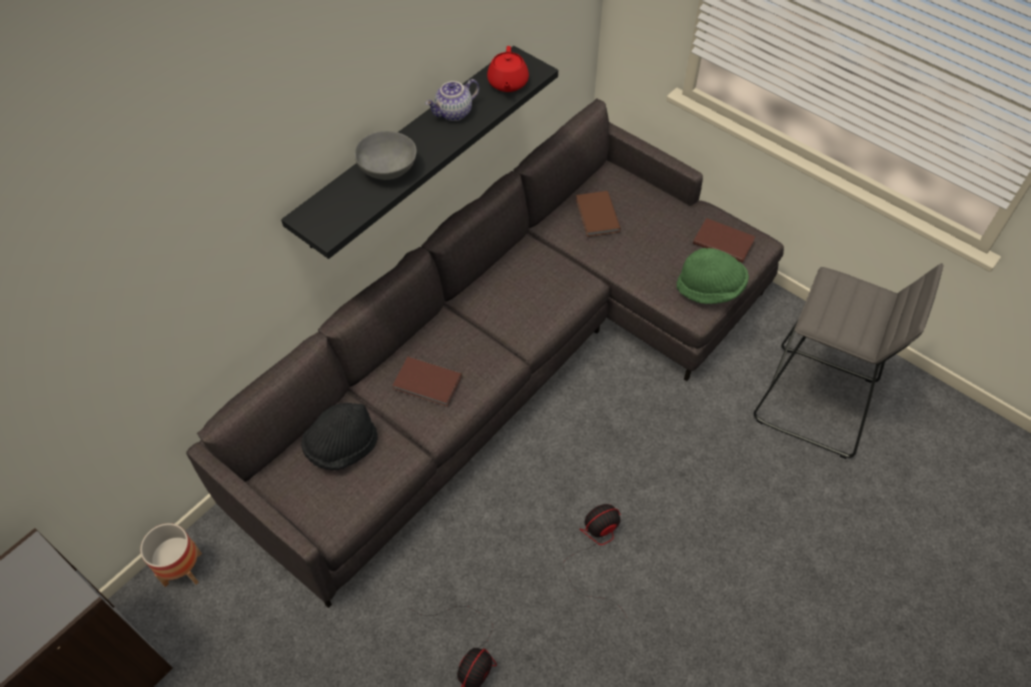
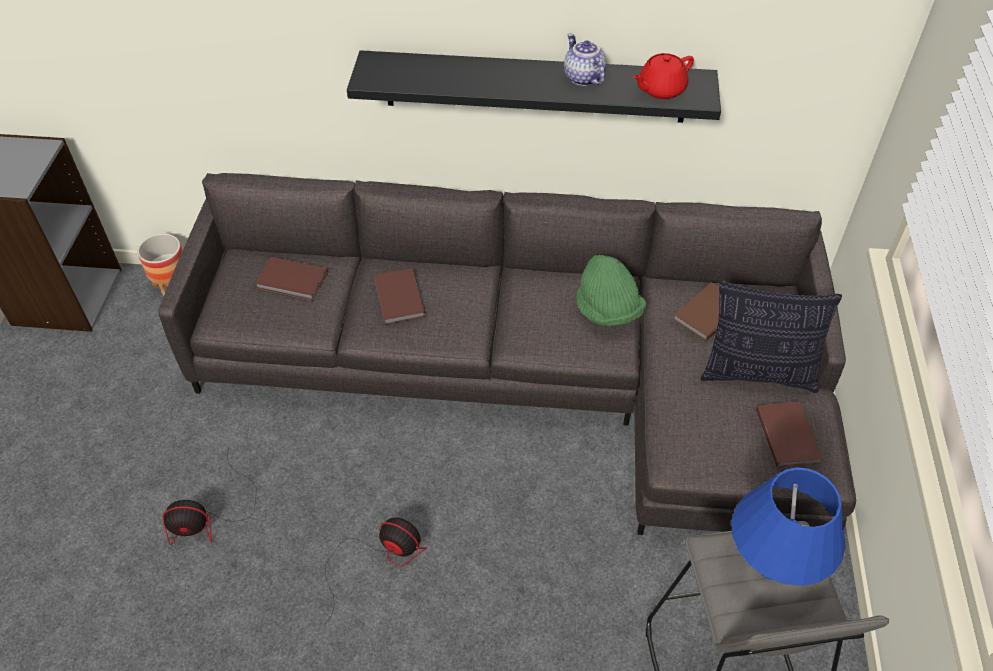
camera: 55 degrees right, 5 degrees down
(342, 447) = (292, 281): black hat -> brown book
(388, 169) = (472, 75): grey bowl -> none
(454, 113) = (582, 78): teapot -> teapot turned 45 degrees clockwise
(665, 224) = (758, 373): none -> pillow
(710, 288) = (711, 455): green hat -> green hat (608, 310)
(844, 301) = (772, 565): none -> blue table lamp

